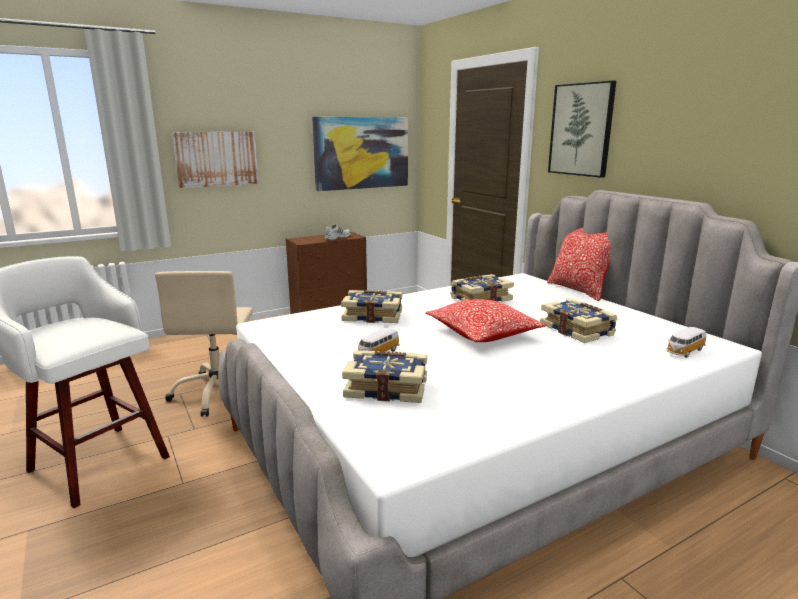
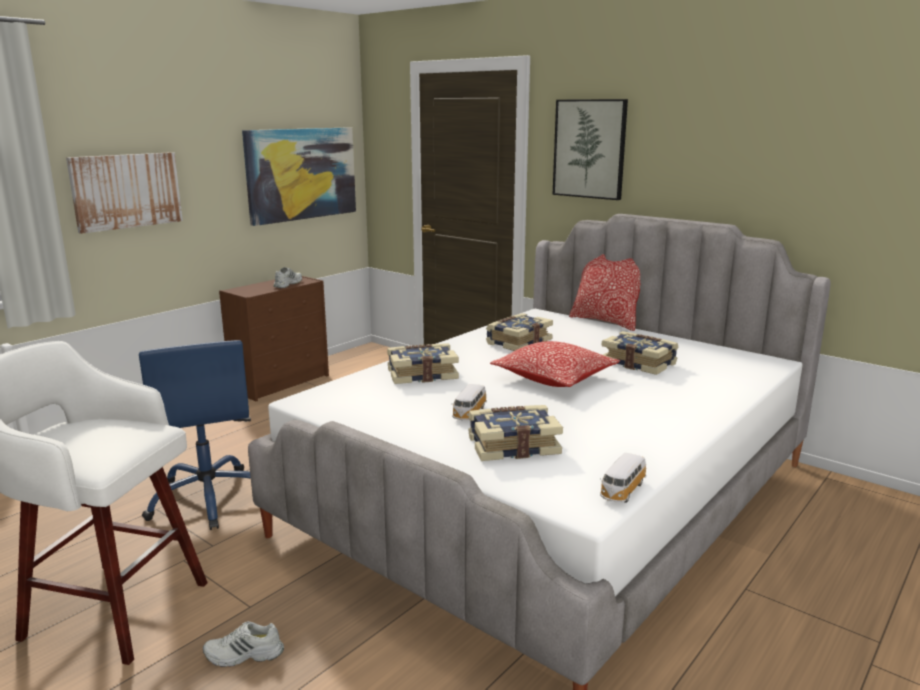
camera: 20 degrees left, 0 degrees up
(149, 522) = (243, 655): none -> white shoe
(219, 392) = (209, 498): beige office chair -> blue office chair
(684, 351) = (744, 371): toy car -> toy car (622, 491)

